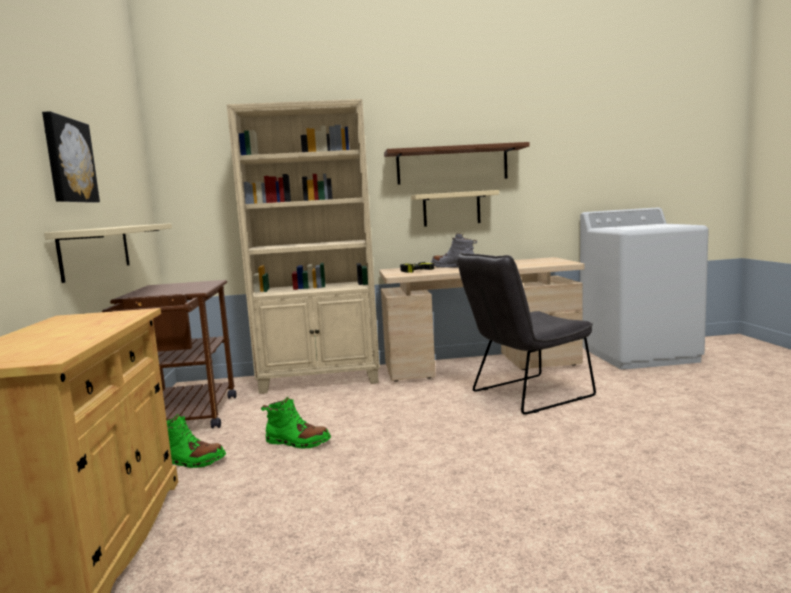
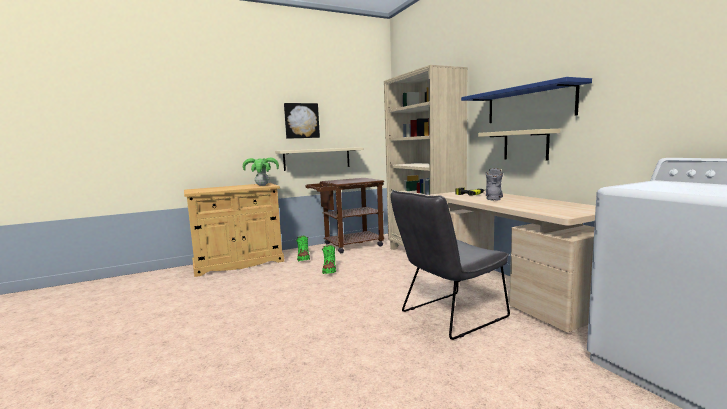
camera: 70 degrees right, 0 degrees up
(105, 316) = (262, 185): none -> potted plant
(452, 165) = (529, 104): brown shelf -> blue shelf
(525, 395) = (448, 316): grey chair -> grey chair turned 75 degrees counterclockwise

